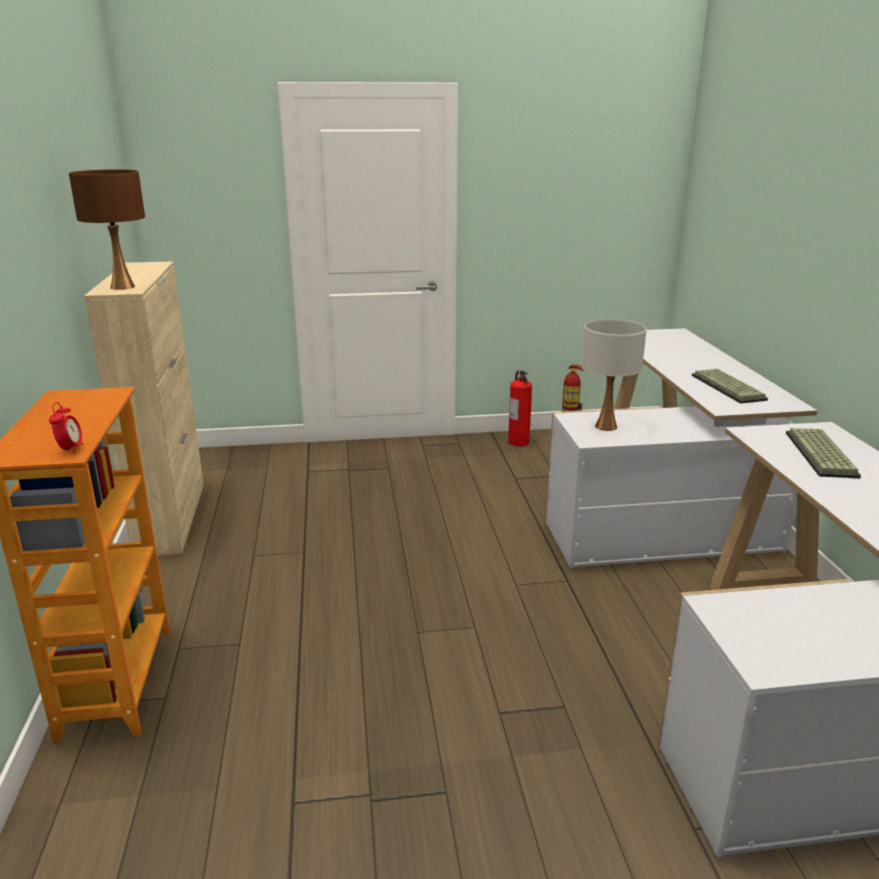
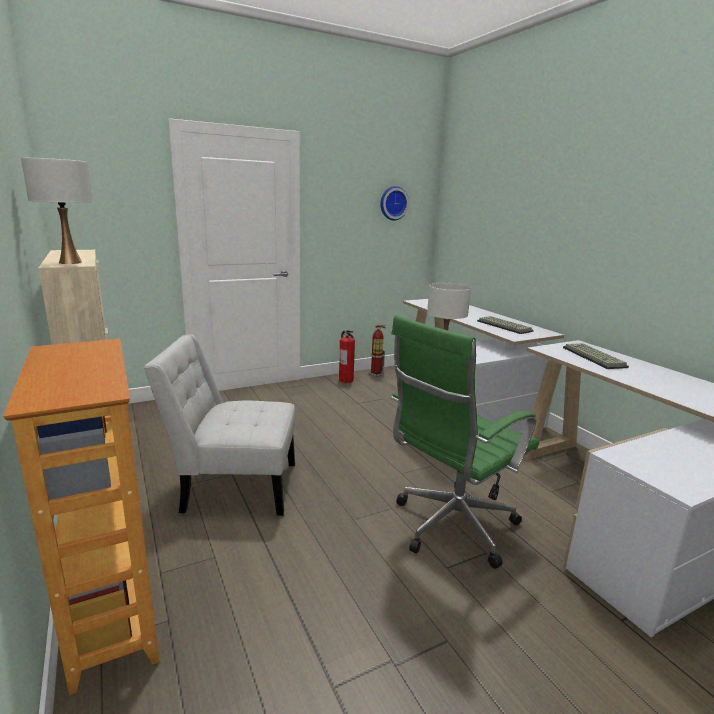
camera: 20 degrees left, 5 degrees down
(70, 449) = (105, 389): alarm clock -> none
(122, 287) = (70, 262): brown table lamp -> white table lamp
(299, 566) = (234, 486): none -> white chair
(537, 666) = (450, 527): none -> green office chair
(607, 180) = (393, 203): none -> wall clock

